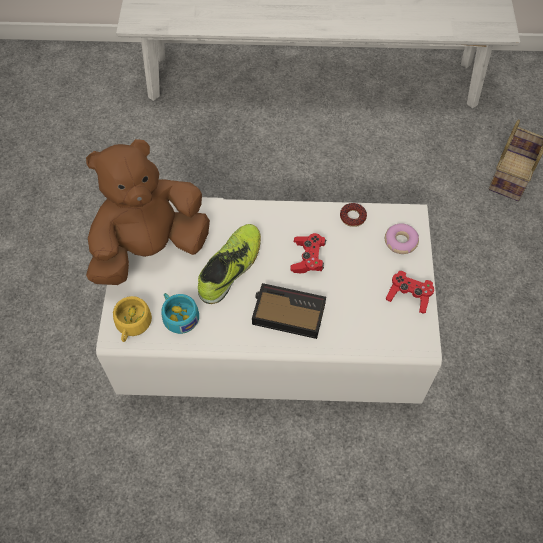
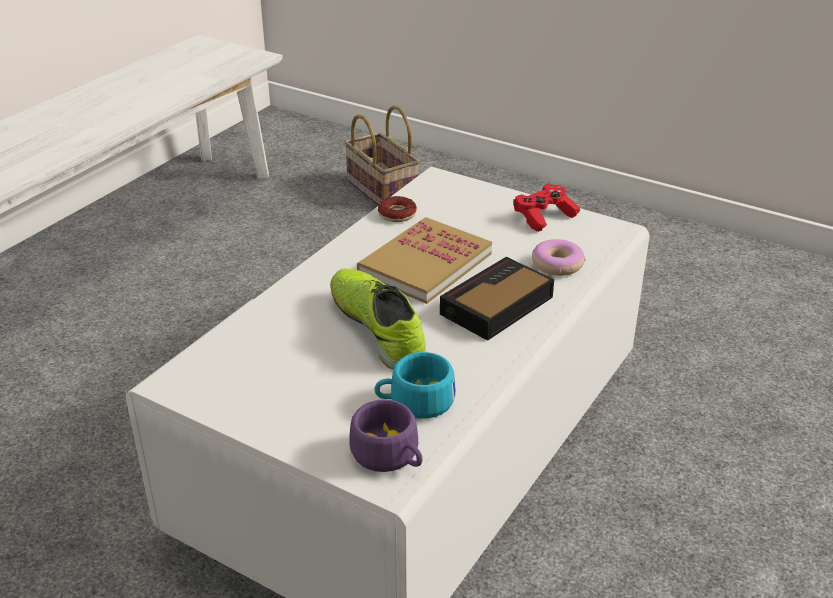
camera: 60 degrees left, 25 degrees down
(132, 325) = (390, 456): yellow cup -> purple cup
(150, 249) = (265, 392): brown plush toy -> none
(308, 258) = (425, 264): red game controller -> book
(400, 242) = (465, 197): donut -> donut (557, 264)

